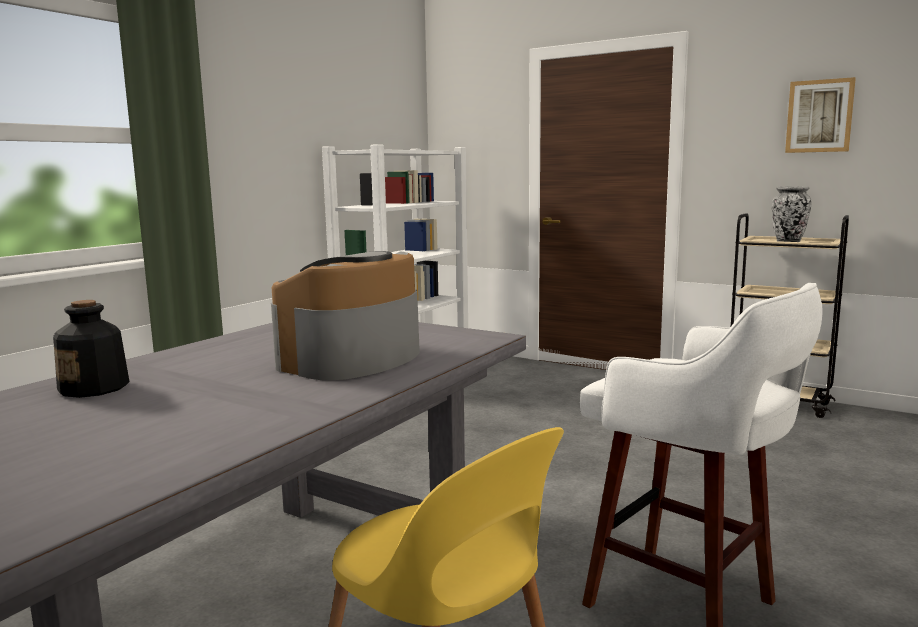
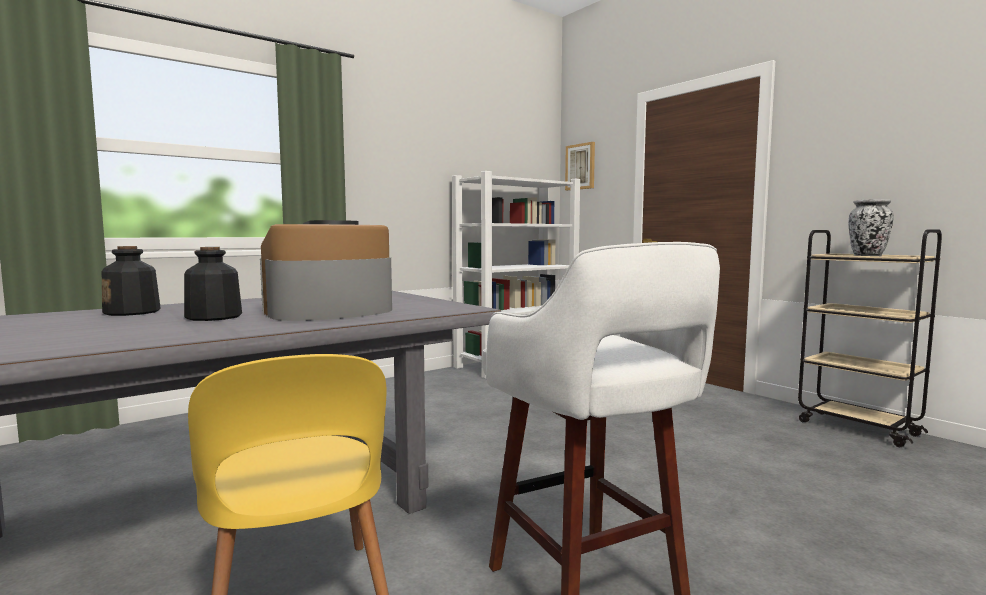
camera: 20 degrees right, 5 degrees down
(231, 384) = (213, 317): none -> bottle
(819, 116) = (910, 129): picture -> picture (580, 166)

